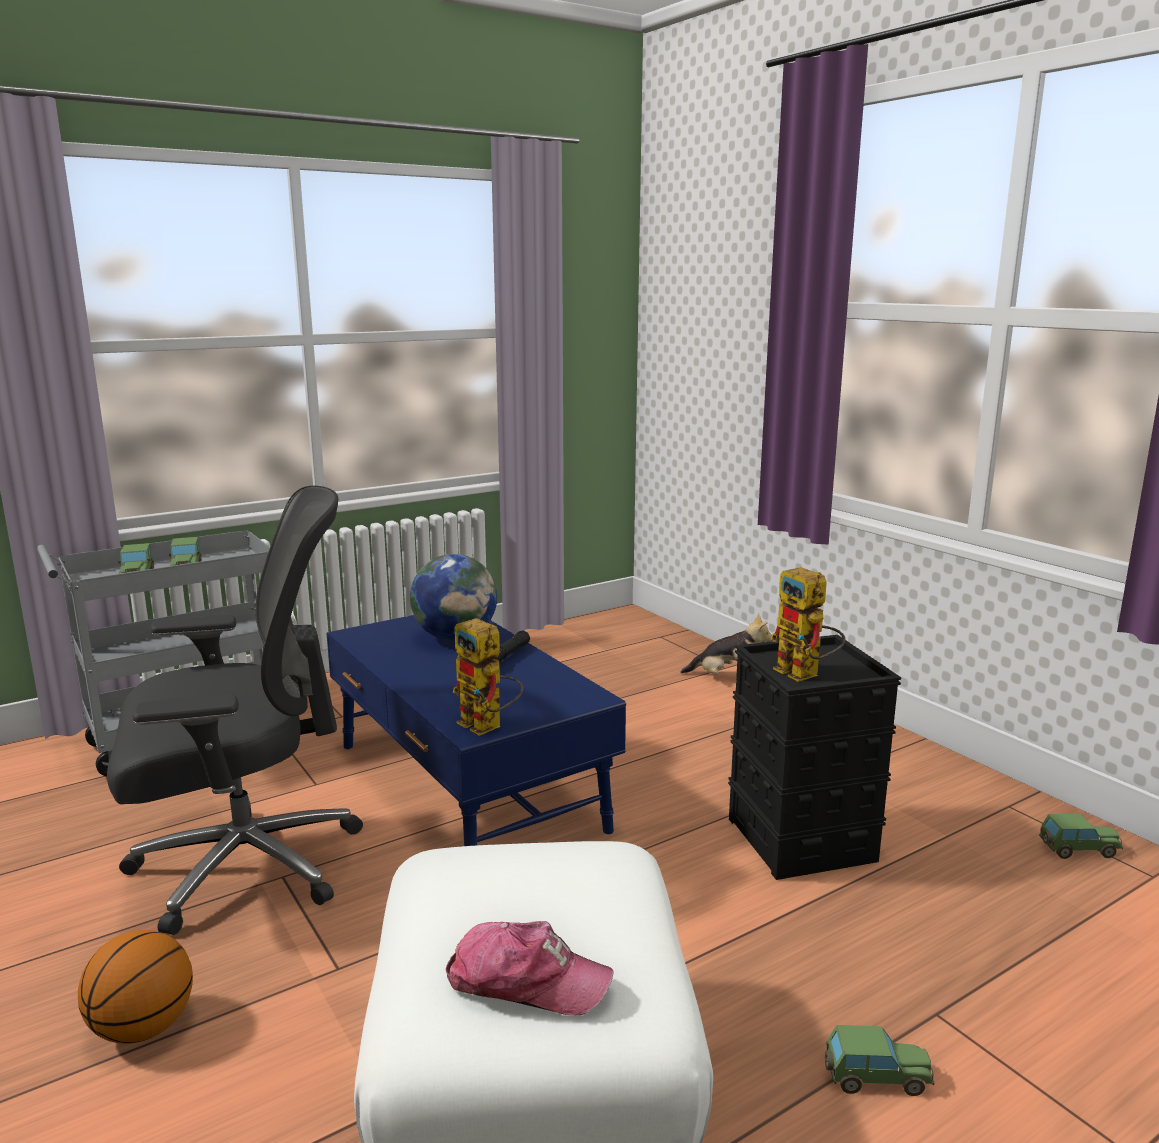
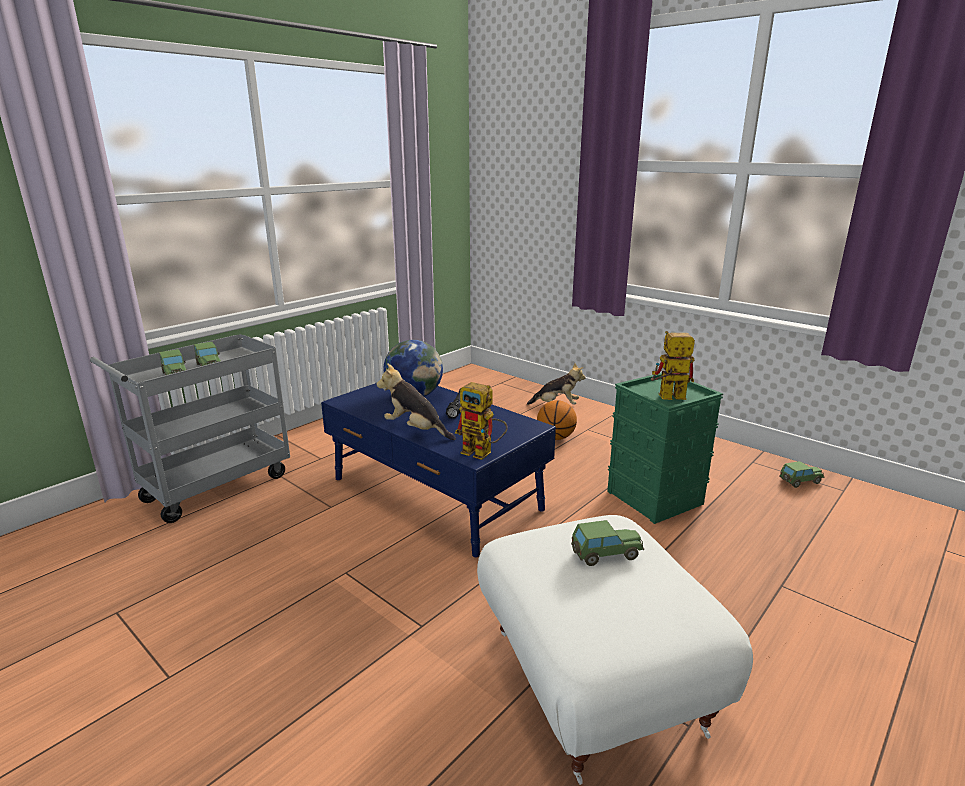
camera: 15 degrees left, 5 degrees up
(144, 1028) = (310, 692): basketball -> basketball (556, 437)
(243, 868) = (315, 571): office chair -> none
(420, 684) = (416, 430): none -> plush toy
(527, 981) = (631, 611): cap -> none
(803, 840) = (656, 498): black storage box -> green storage box
(805, 675) = (666, 398): toy robot -> toy robot turned 135 degrees clockwise
(875, 1077) = (771, 627): toy car -> toy car (605, 554)

